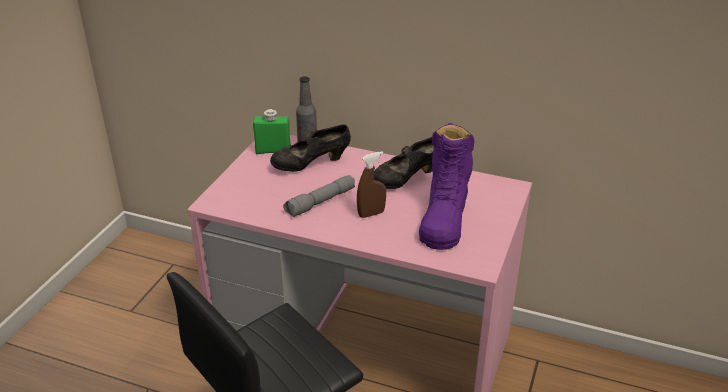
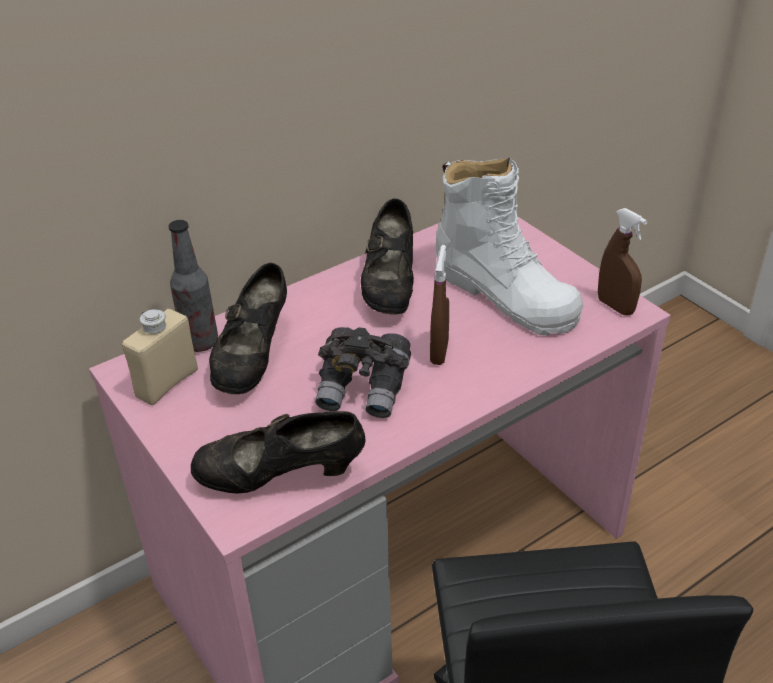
camera: 55 degrees left, 5 degrees up
(241, 204) = (280, 477): none -> black shoe
(273, 151) = (167, 383): green bottle -> beige bottle
(320, 203) = (364, 389): grey flashlight -> grey binoculars
(444, 217) = (505, 294): purple boot -> white boot
(478, 259) = (615, 306): none -> brown spray bottle

